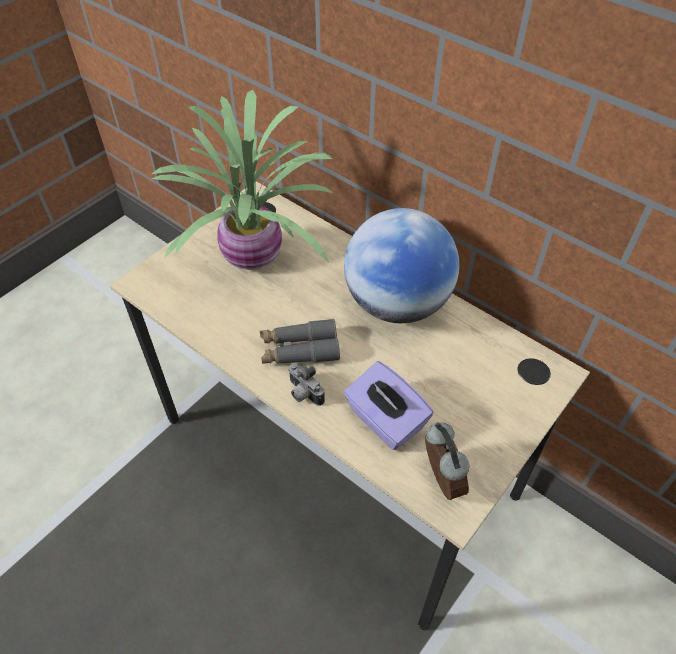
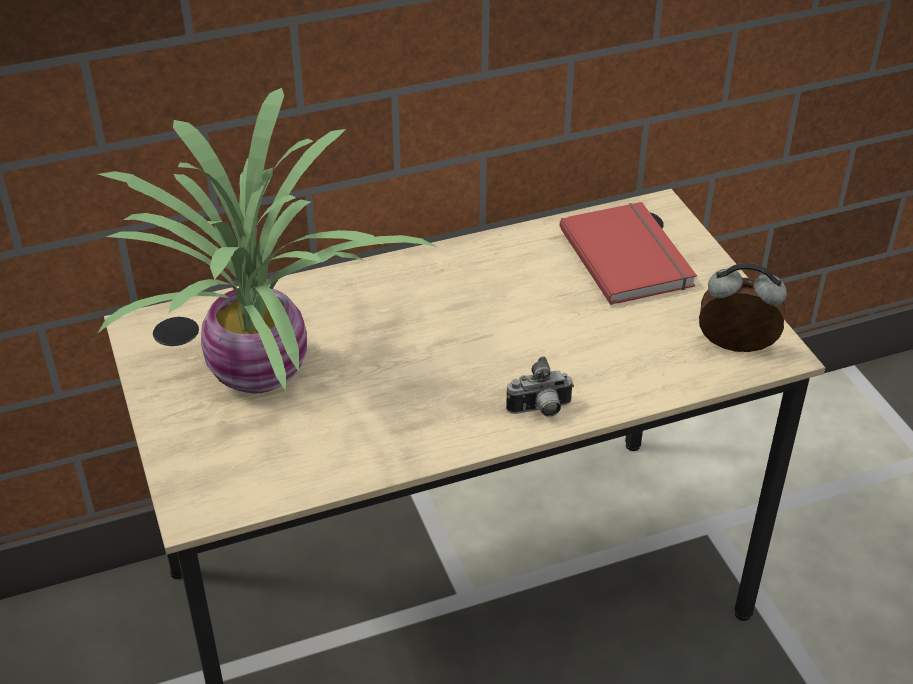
camera: 60 degrees left, 10 degrees down
(299, 349) = (467, 388): grey binoculars -> none
(385, 420) = (629, 357): purple tissue box -> none
(397, 303) = (462, 277): globe -> none
(489, 378) = (629, 256): none -> red book

